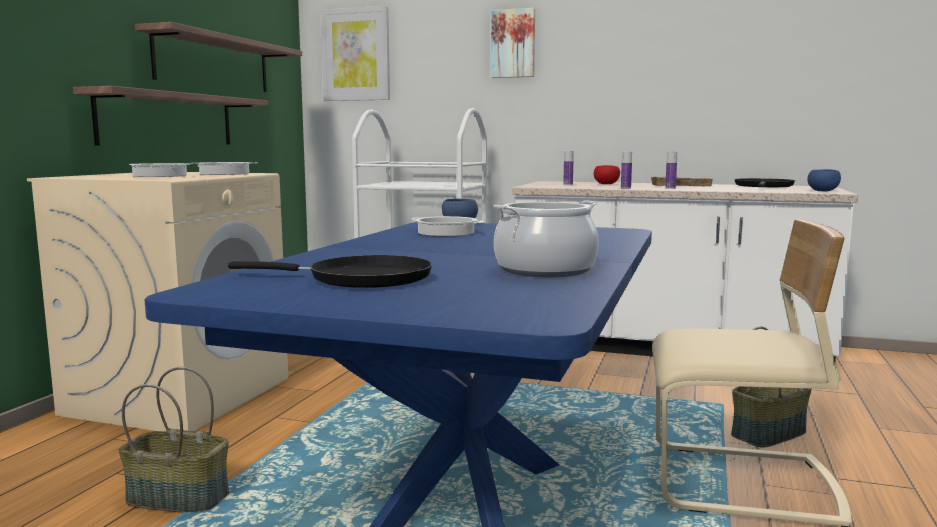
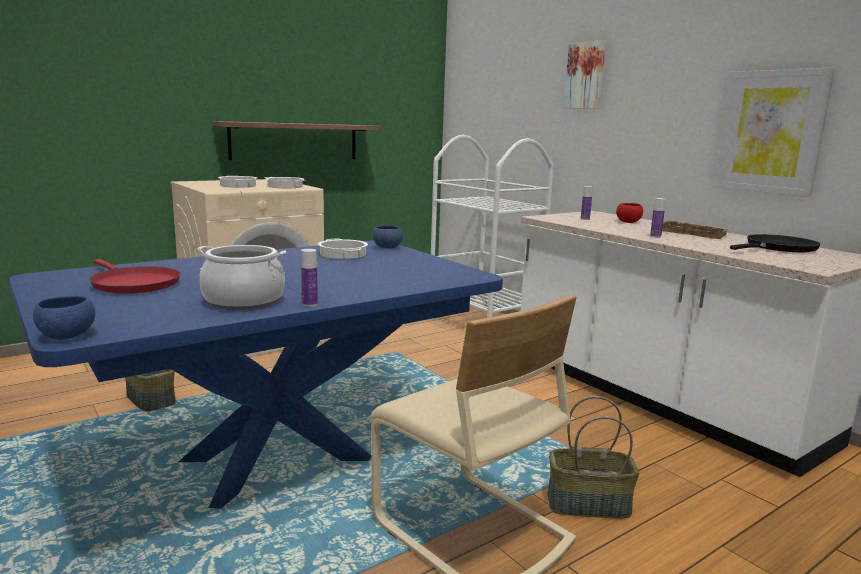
camera: 35 degrees right, 5 degrees up
(214, 63) = (343, 97): shelf -> none
(356, 54) = (476, 84): picture -> picture (771, 132)
(361, 279) = (133, 284): black frying pan -> red frying pan
(625, 188) = (611, 230): bottle -> bottle (309, 304)
(822, 191) = (810, 264): blue bowl -> blue bowl (67, 336)

